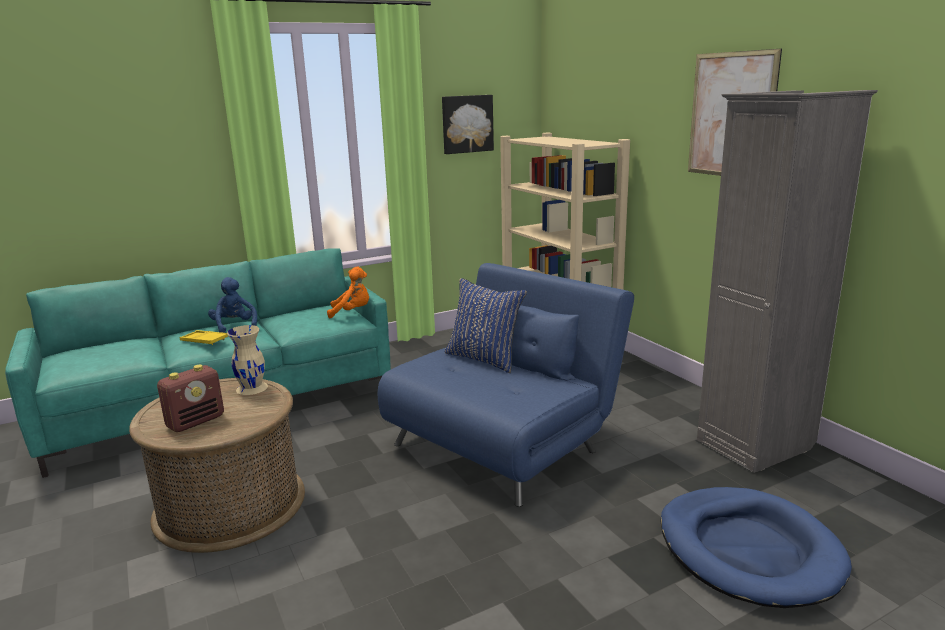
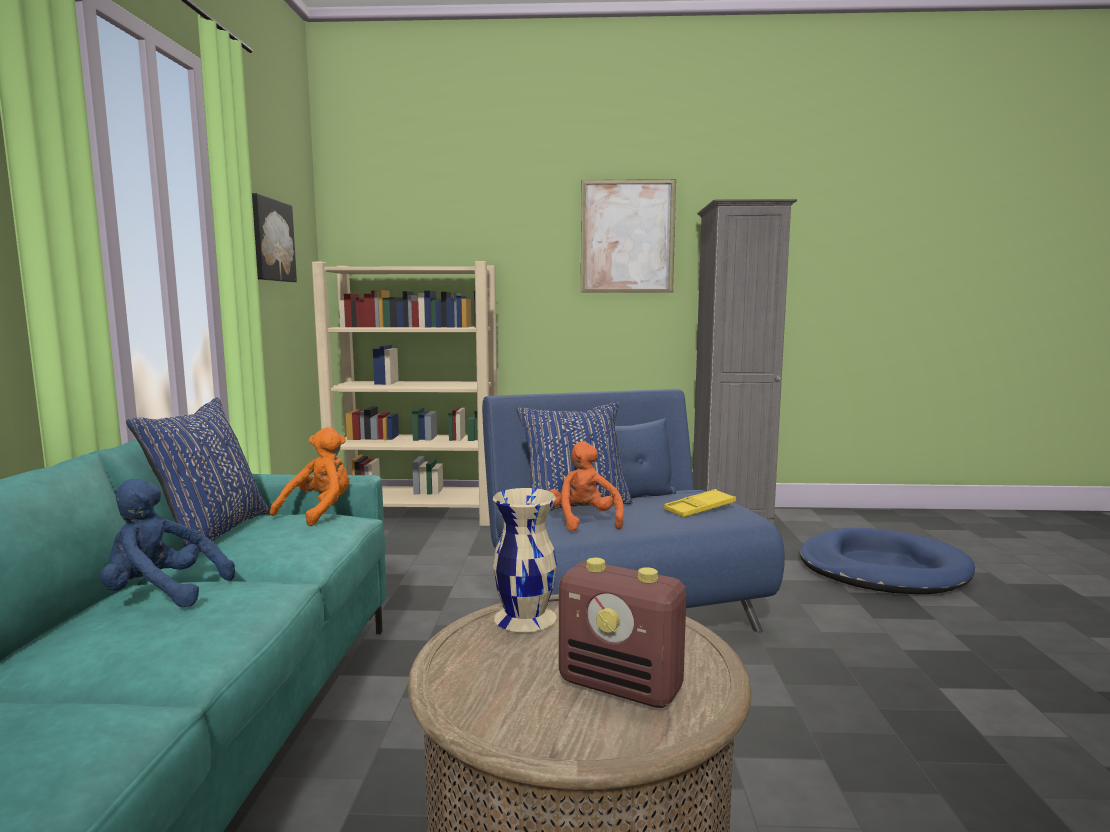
camera: 60 degrees left, 10 degrees down
(196, 421) = (621, 686): radio -> radio turned 135 degrees clockwise
(204, 341) = (176, 630): yellow tray -> yellow tray (700, 509)
(306, 307) = (211, 533): none -> blue pillow
(447, 369) = (584, 520): none -> orange plush toy

